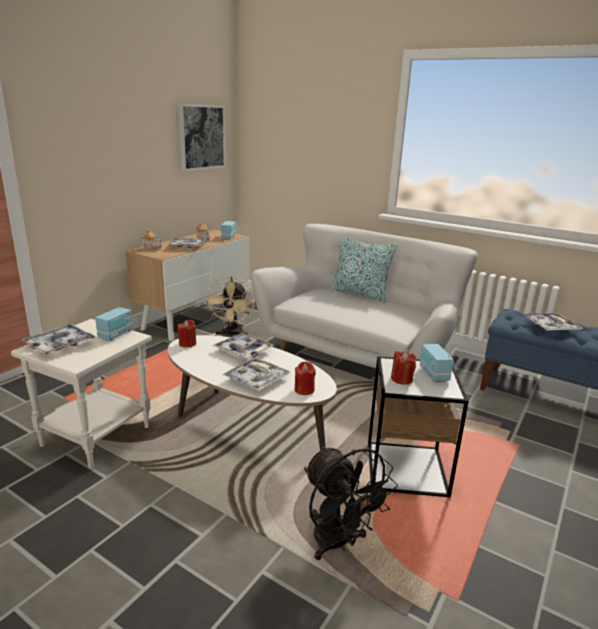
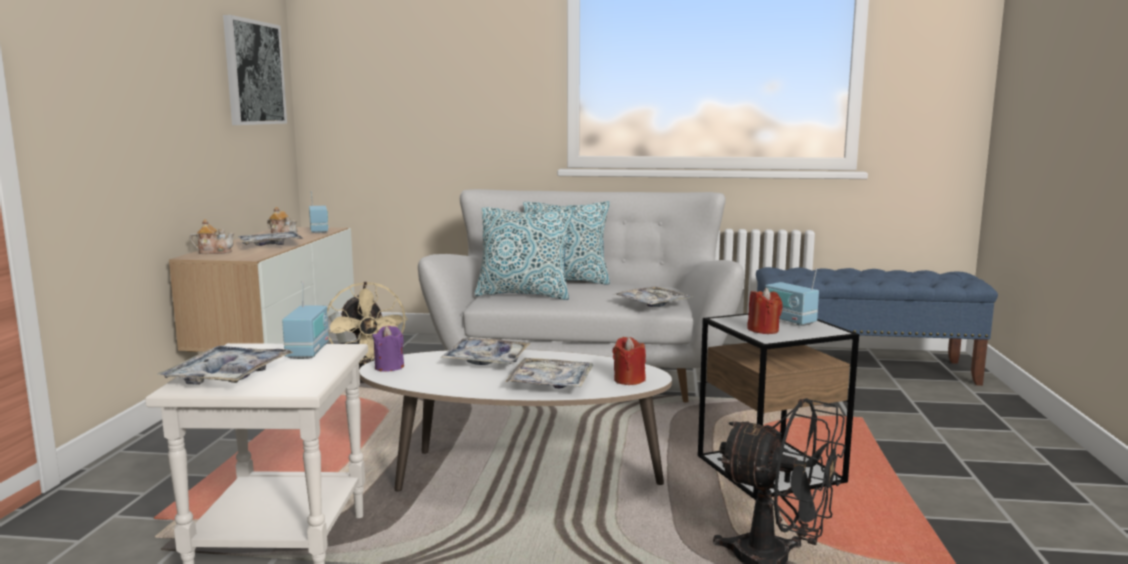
camera: 25 degrees left, 10 degrees down
(187, 344) = (389, 367): red candle -> purple candle
(318, 302) = (524, 294): none -> pillow
(551, 327) = (832, 273): tray -> tray (653, 303)

